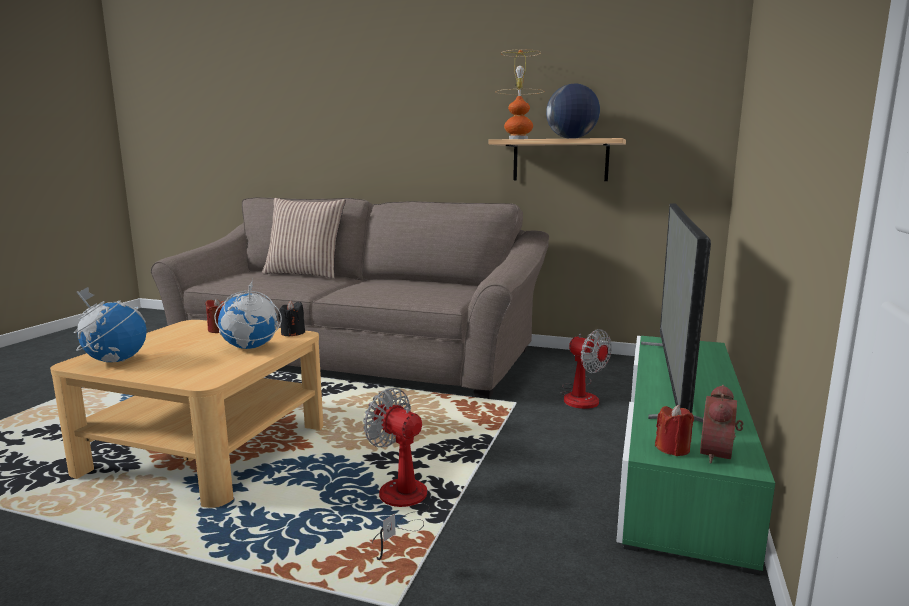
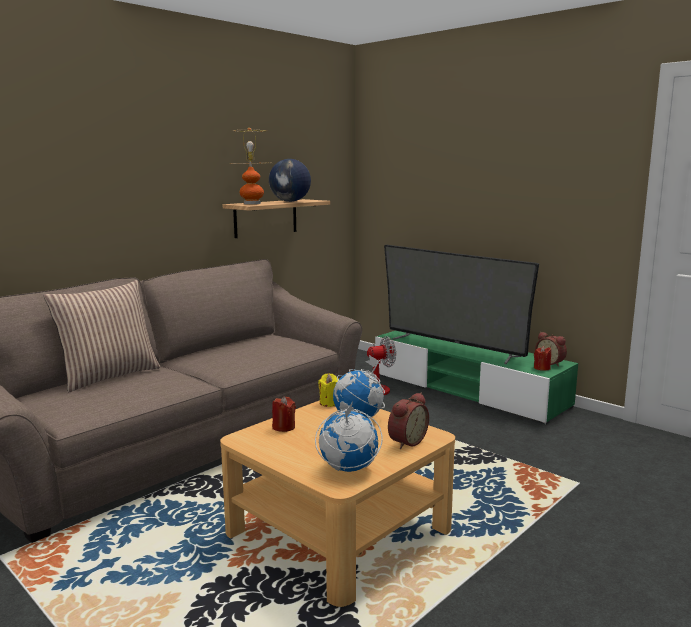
camera: 65 degrees left, 0 degrees up
(185, 371) = (405, 441): none -> alarm clock
(292, 333) = (329, 403): black candle -> yellow candle
(400, 506) = (480, 467): fan -> none

